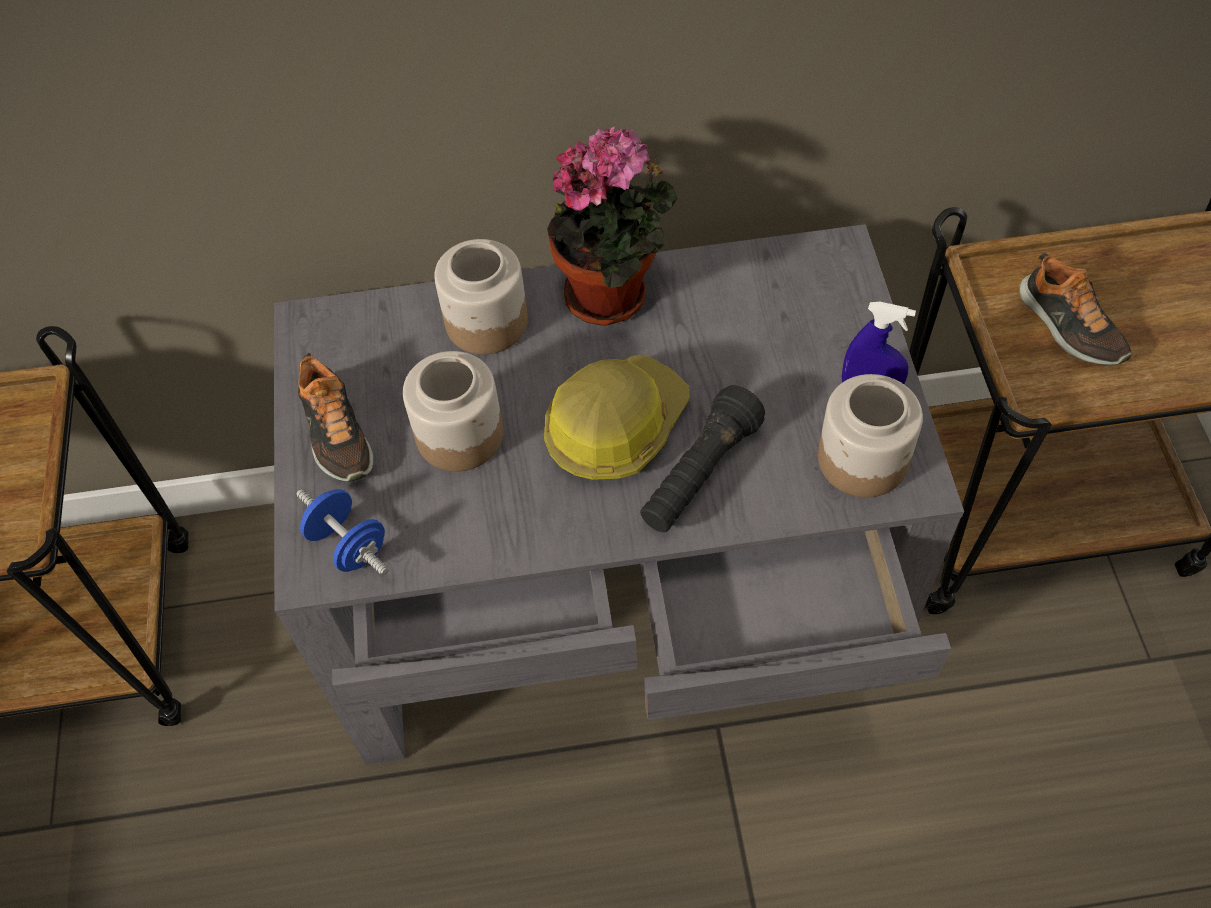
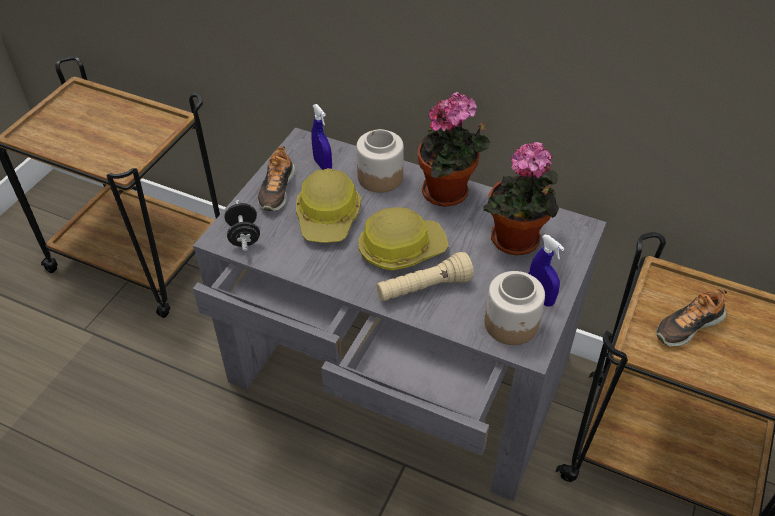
camera: 30 degrees right, 10 degrees down
(349, 545) = (244, 236): blue dumbbell -> black dumbbell
(377, 348) = (322, 165): none -> blue spray bottle
(460, 434) = (329, 216): jar -> hard hat
(700, 474) = (424, 288): black flashlight -> beige flashlight
(771, 325) = (516, 243): none -> potted plant
(1069, 326) = (688, 326): shoe -> shoe turned 60 degrees clockwise

